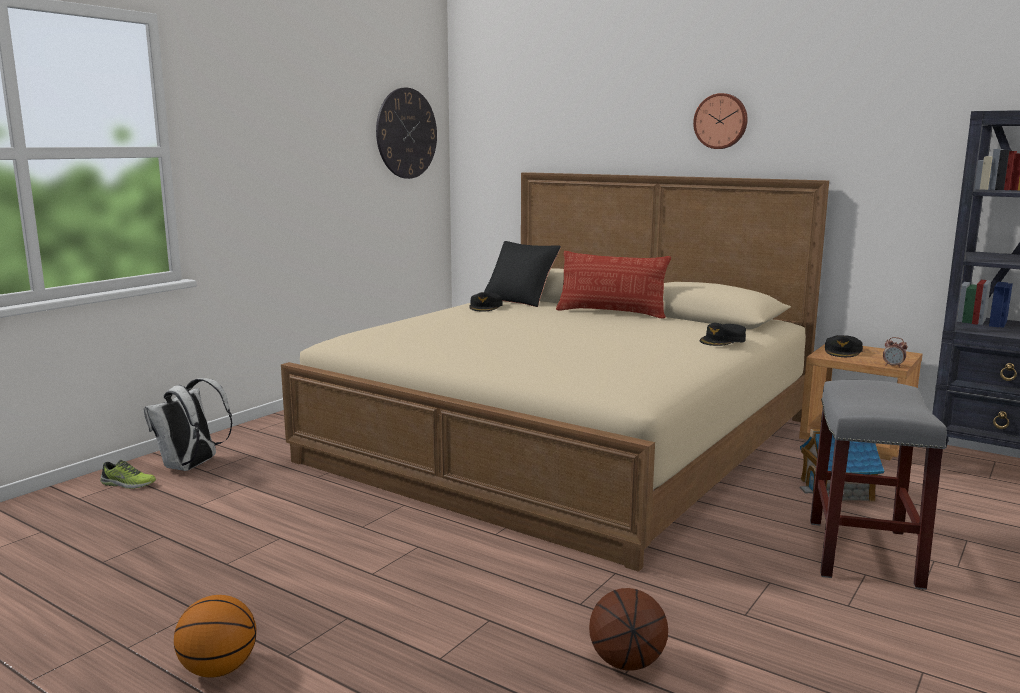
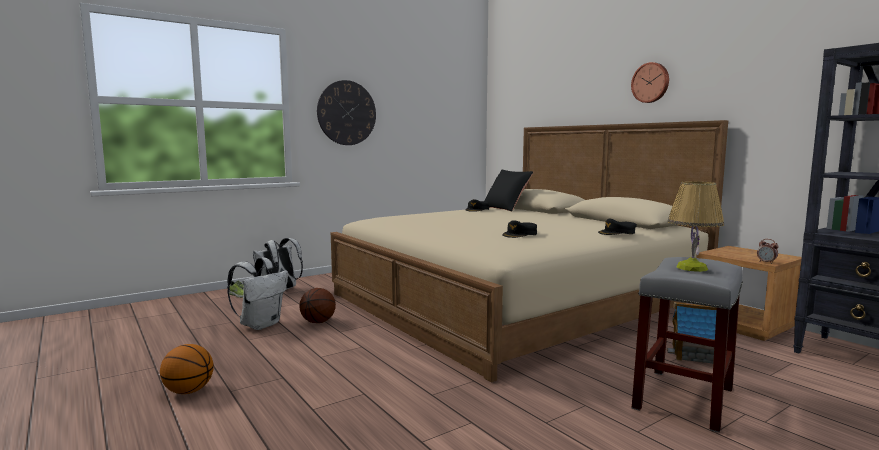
camera: 20 degrees right, 5 degrees down
(221, 534) = (261, 324): none -> white backpack
(406, 133) = (453, 104): wall clock -> wall clock (346, 113)
(611, 313) = (557, 216): pillow -> none
(626, 662) = (429, 435): basketball -> basketball (318, 322)
(843, 351) = (732, 251): black cap -> black cap (520, 234)
(878, 397) = (691, 268): none -> table lamp

